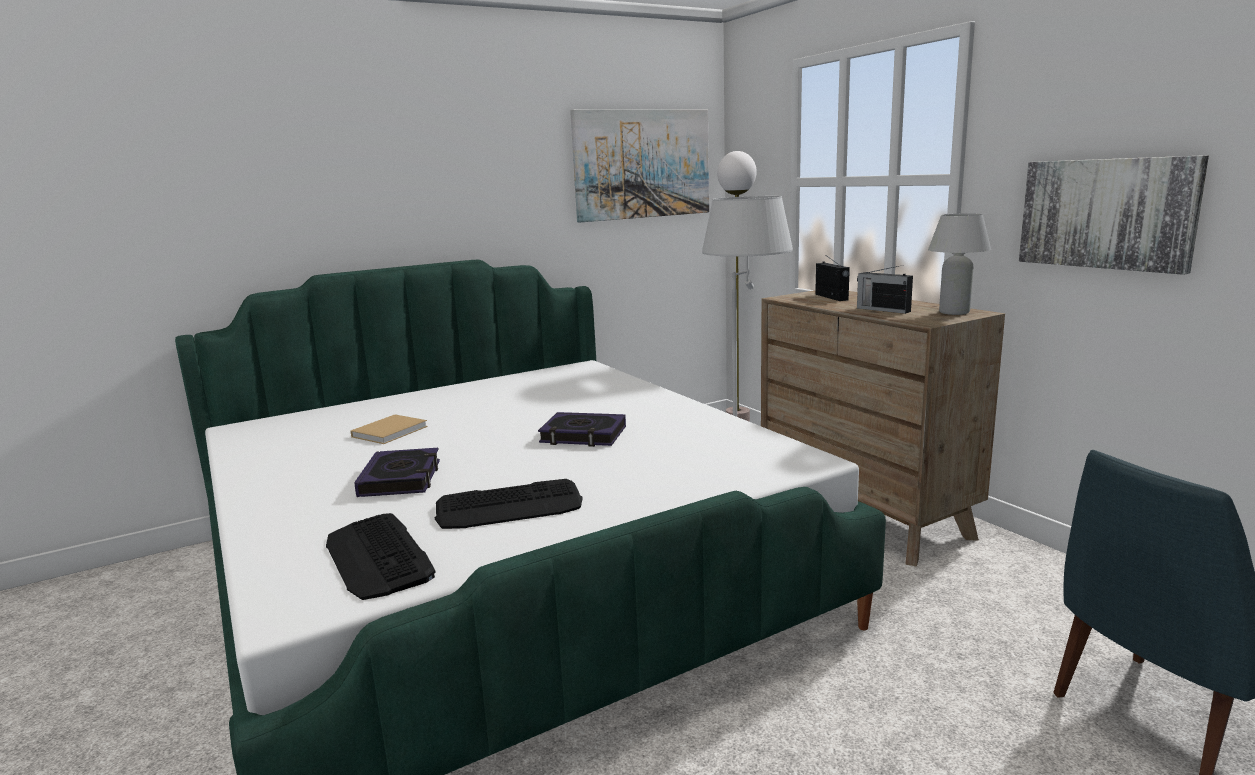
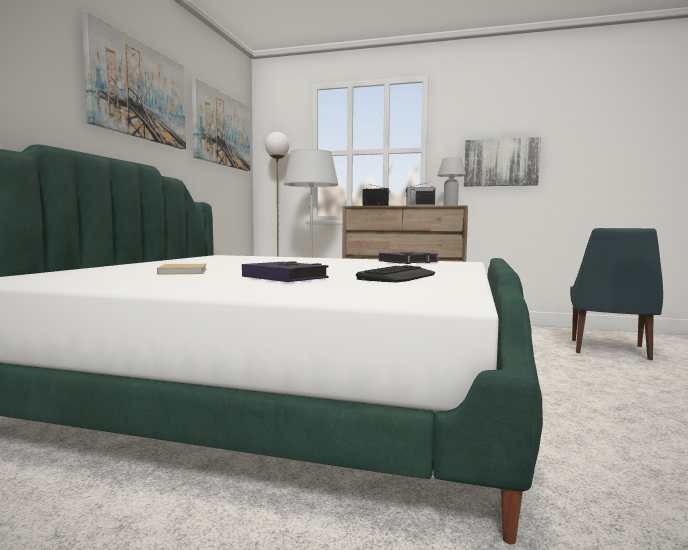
camera: 45 degrees left, 10 degrees down
(378, 557) = (406, 289): keyboard -> none
(470, 163) = (139, 90): none -> picture
(583, 435) = (331, 265): book -> book (408, 262)

